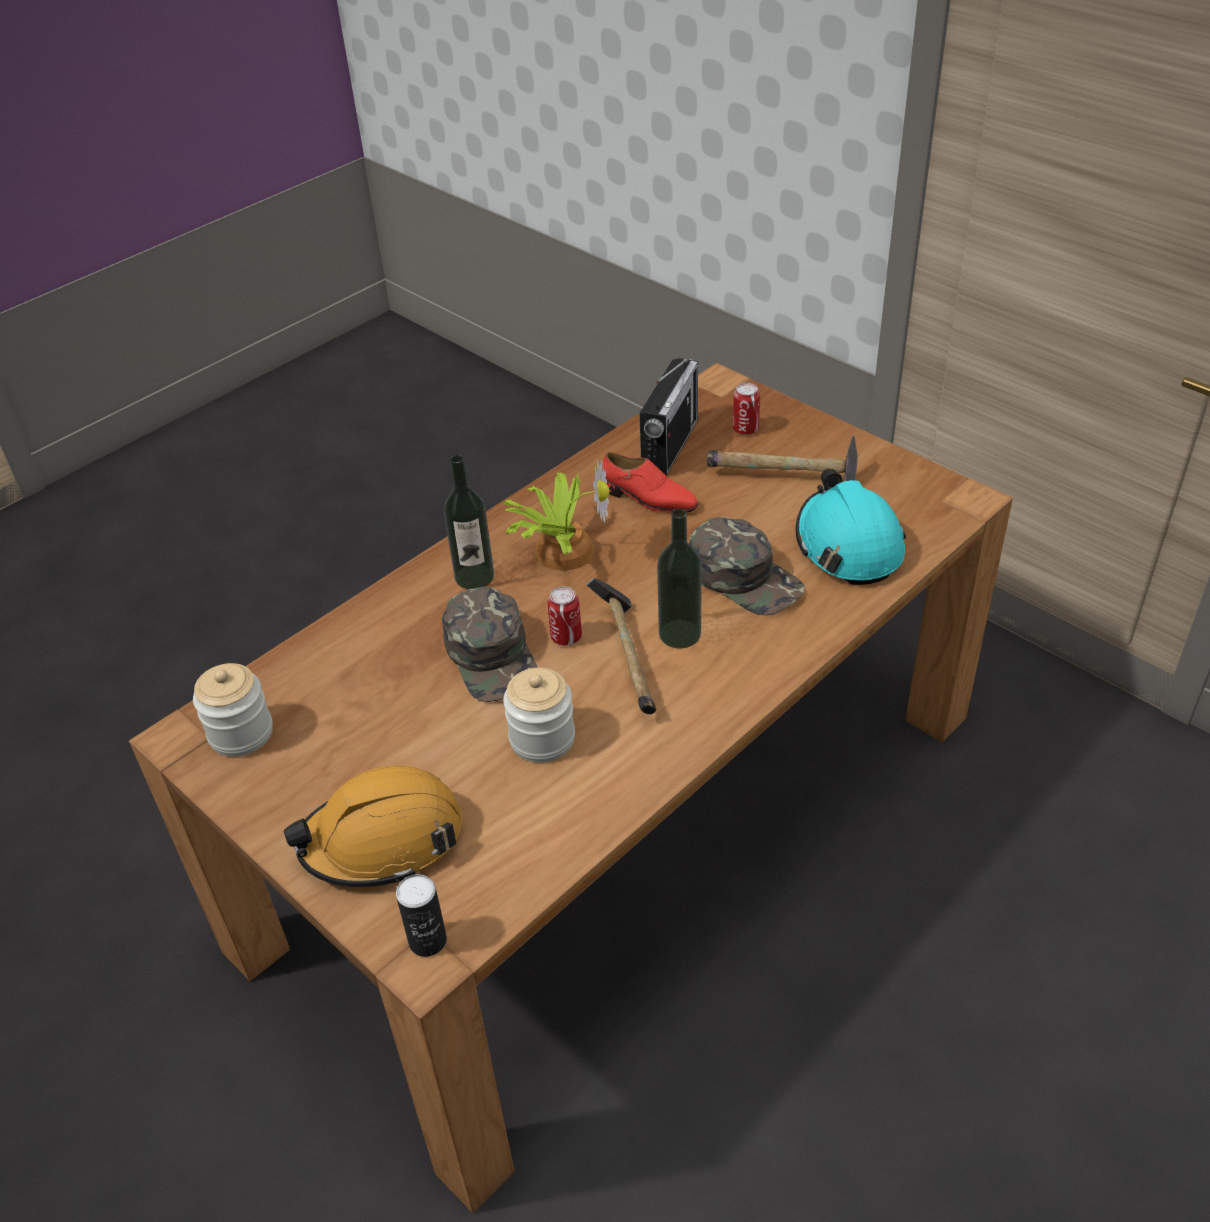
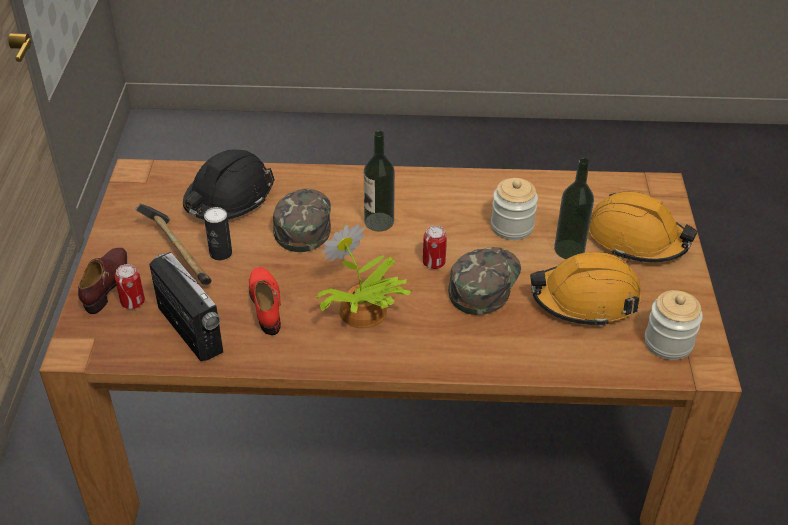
camera: 135 degrees left, 0 degrees up
(371, 716) = (585, 299): none -> orange hard hat
(427, 940) = (653, 191): can -> can (221, 253)
(474, 576) = (433, 337): bottle -> bottle (569, 249)
(628, 658) = (420, 229): hammer -> none
(670, 445) = (190, 329): radio -> radio turned 75 degrees clockwise
(789, 424) = (107, 284): none -> brown shoe
(848, 544) = (228, 198): turquoise hard hat -> black hard hat

